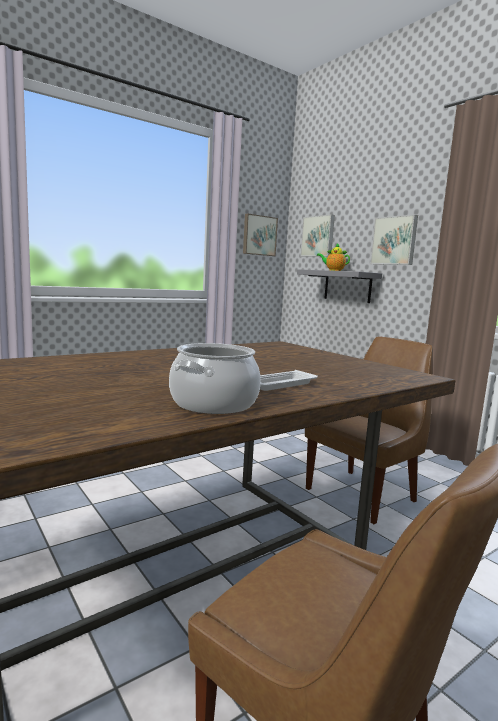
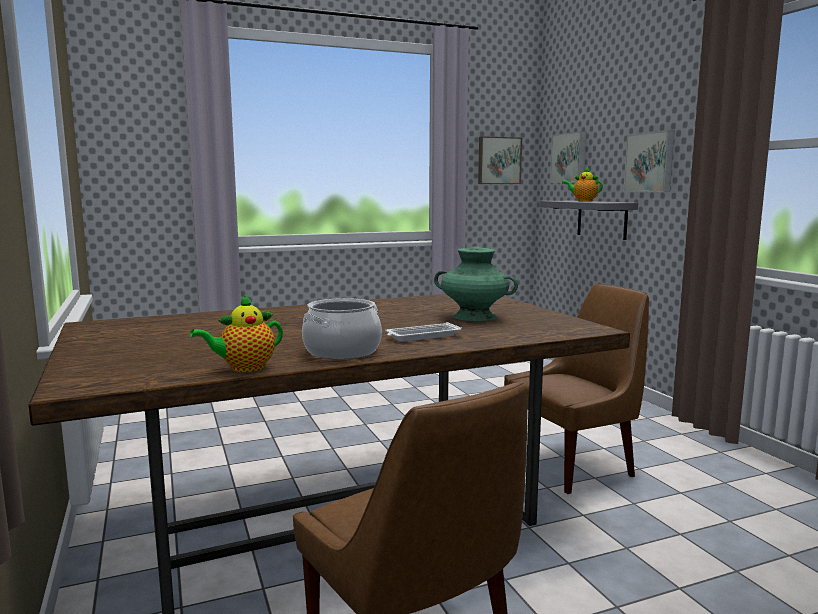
camera: 15 degrees right, 0 degrees up
(112, 430) = (244, 368): none -> teapot
(303, 364) = (474, 317): none -> green vase

